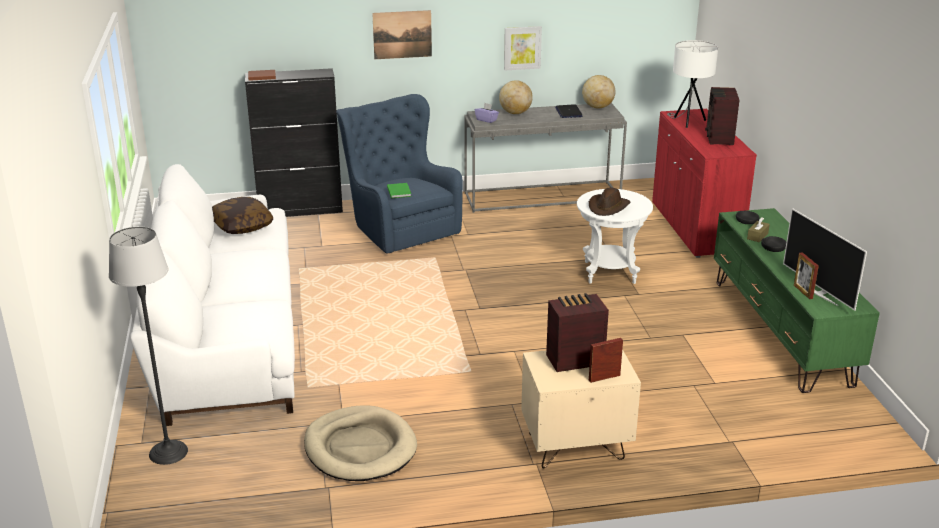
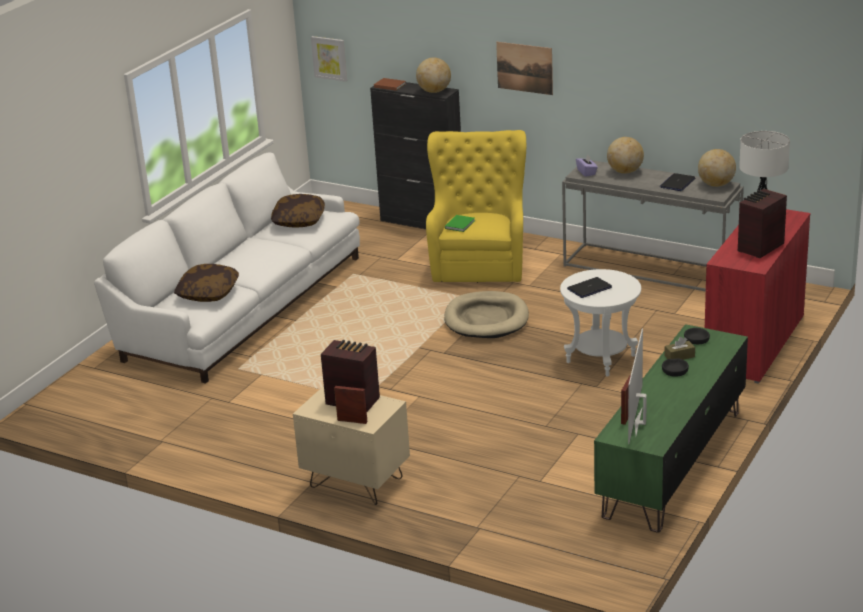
camera: 40 degrees right, 0 degrees up
(168, 452) = (101, 380): floor lamp -> none
(248, 315) = (208, 293): none -> pillow
(313, 73) = (434, 91): none -> globe
(360, 448) = (215, 424): beige dog bed -> beige dog bed (486, 319)
(399, 227) = (480, 261): blue armchair -> yellow armchair
(522, 48) = (644, 103): picture -> picture (329, 58)
(608, 207) = (589, 288): brown hat -> laptop

